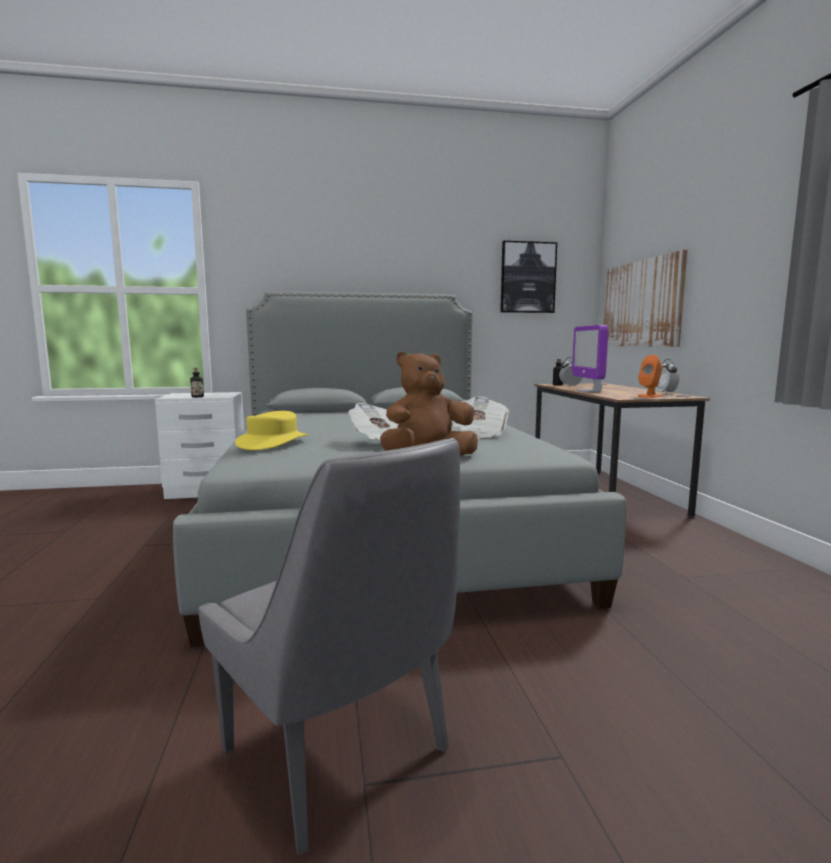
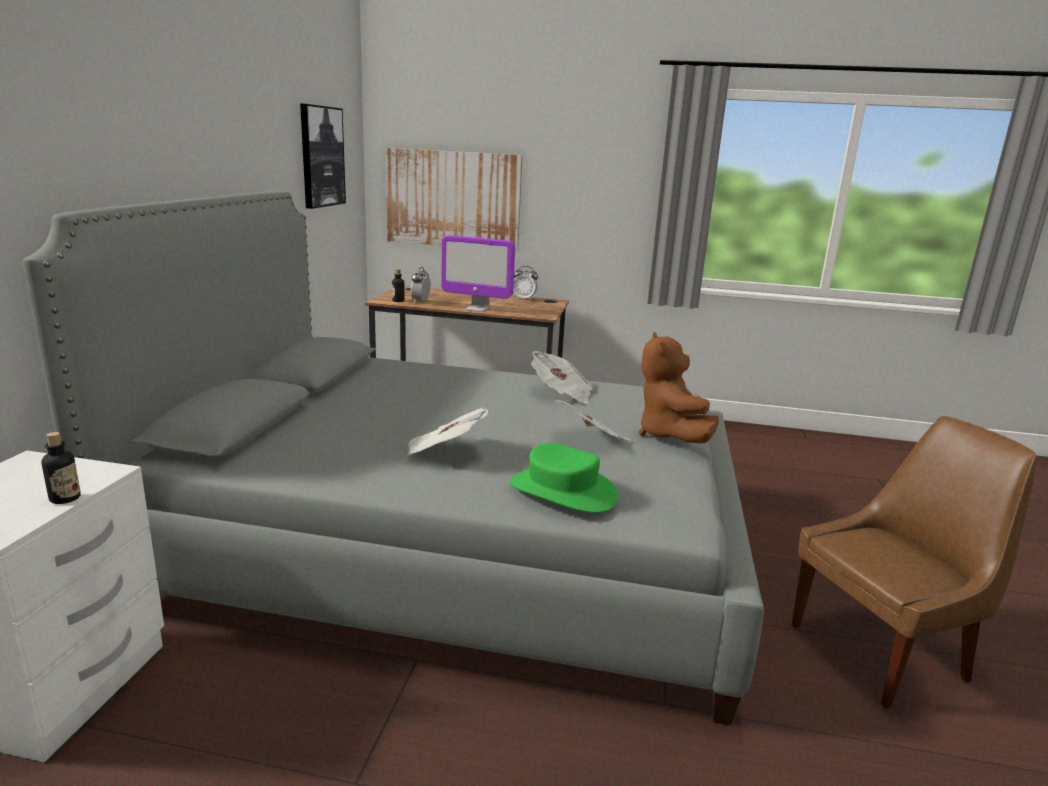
camera: 70 degrees left, 10 degrees up
(273, 442) = (562, 491): yellow hat -> green hat
(319, 427) = (444, 452): none -> newspaper
(341, 754) = (882, 651): grey chair -> brown chair
(649, 396) = (542, 307): orange speaker -> none

